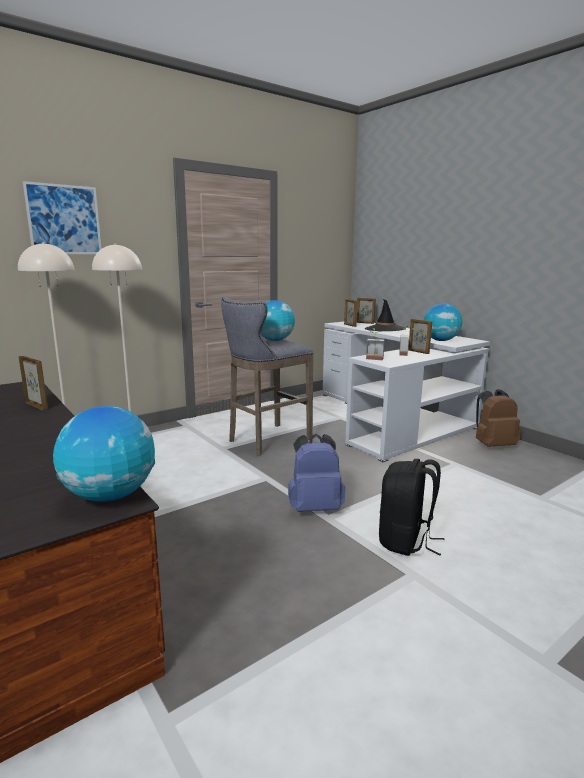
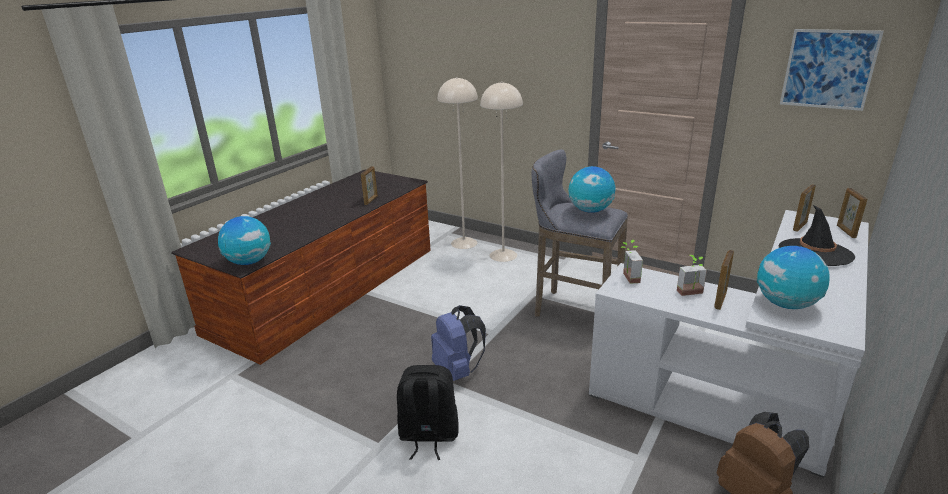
camera: 70 degrees right, 10 degrees up
(64, 220) = (495, 53): picture -> picture (828, 69)

